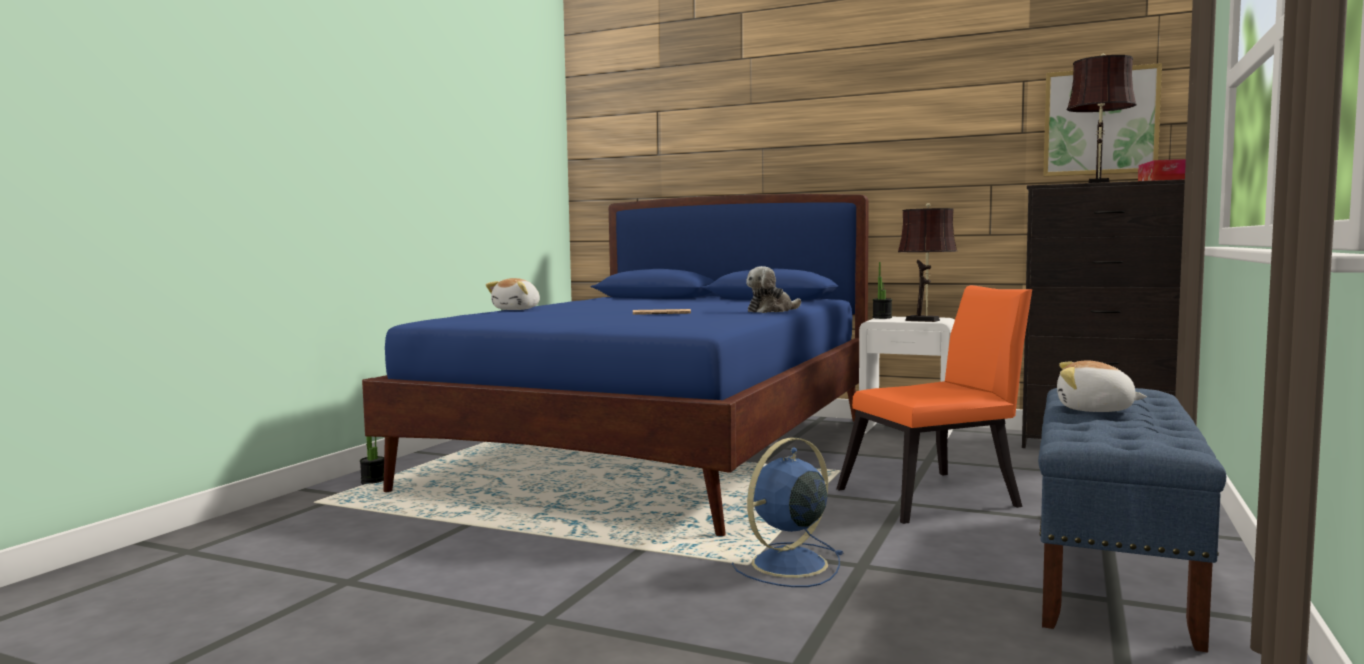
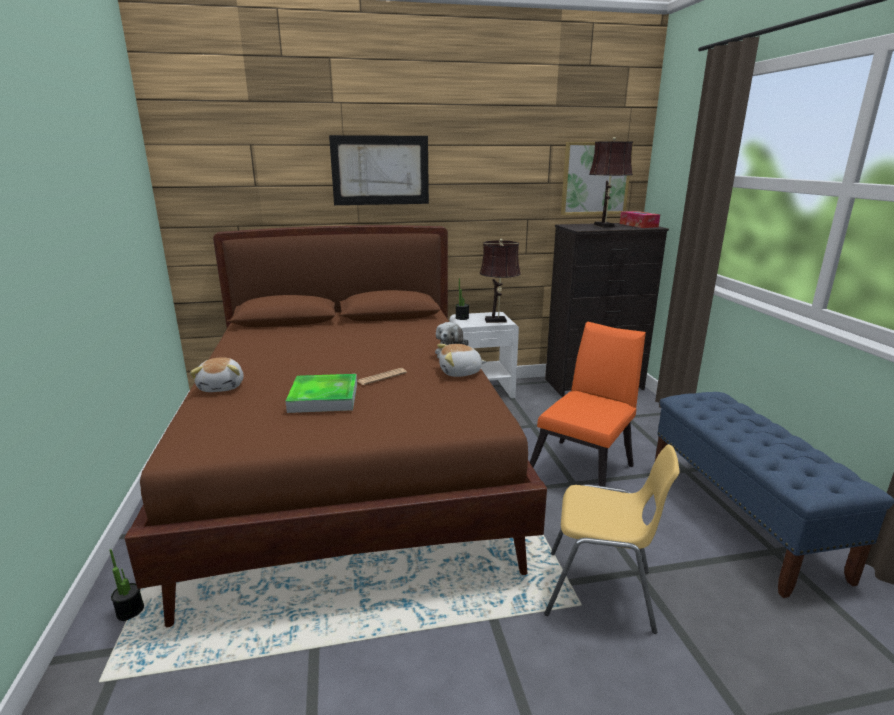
camera: 35 degrees left, 15 degrees up
(579, 313) = (324, 397): none -> tray
(658, 451) = (351, 466): blue bed -> brown bed
(787, 565) = (600, 592): blue fan -> yellow chair
(789, 129) = (380, 170): none -> picture
(1094, 410) = (743, 434): plush toy -> plush toy (460, 372)

